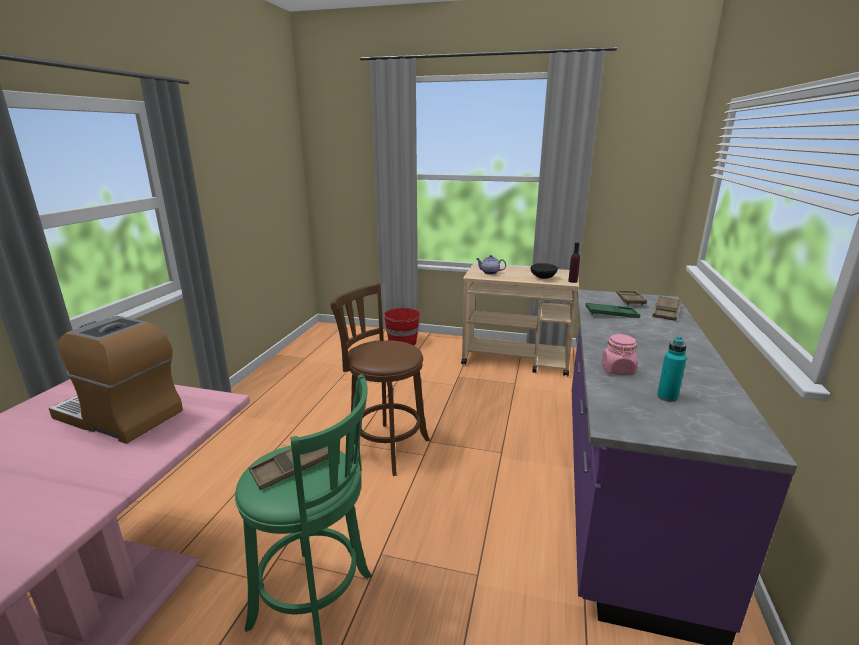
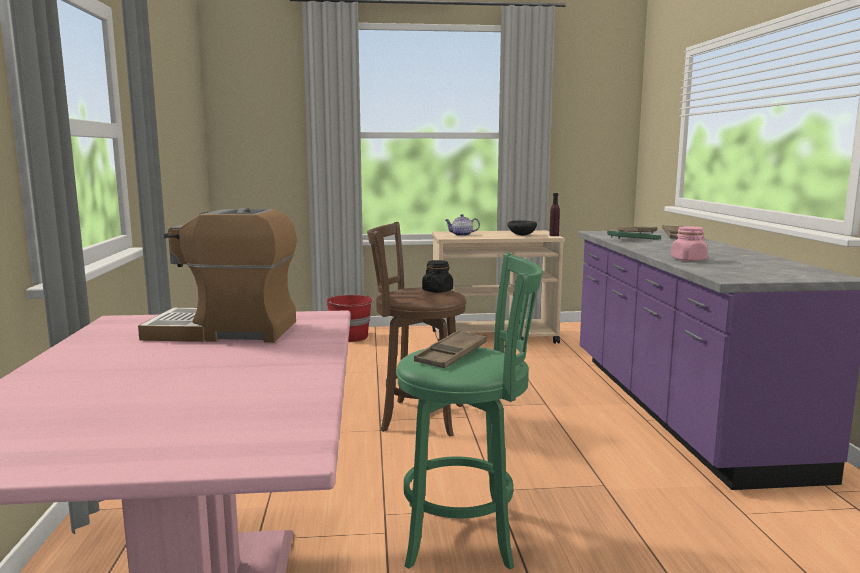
camera: 20 degrees left, 10 degrees down
(399, 351) = (437, 291): none -> black jar
(667, 397) = (746, 266): turquoise bottle -> none

